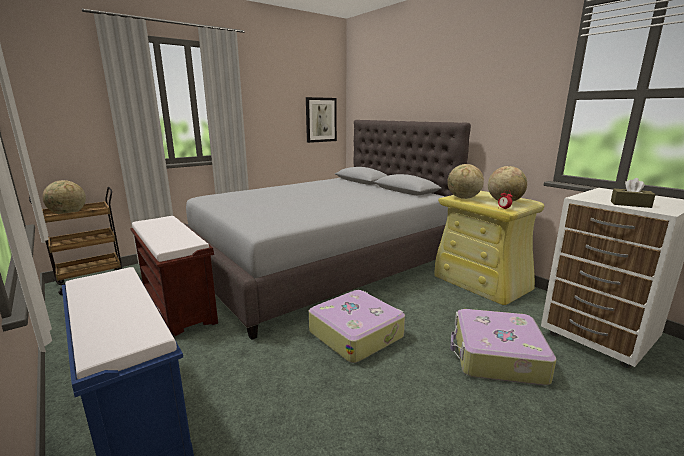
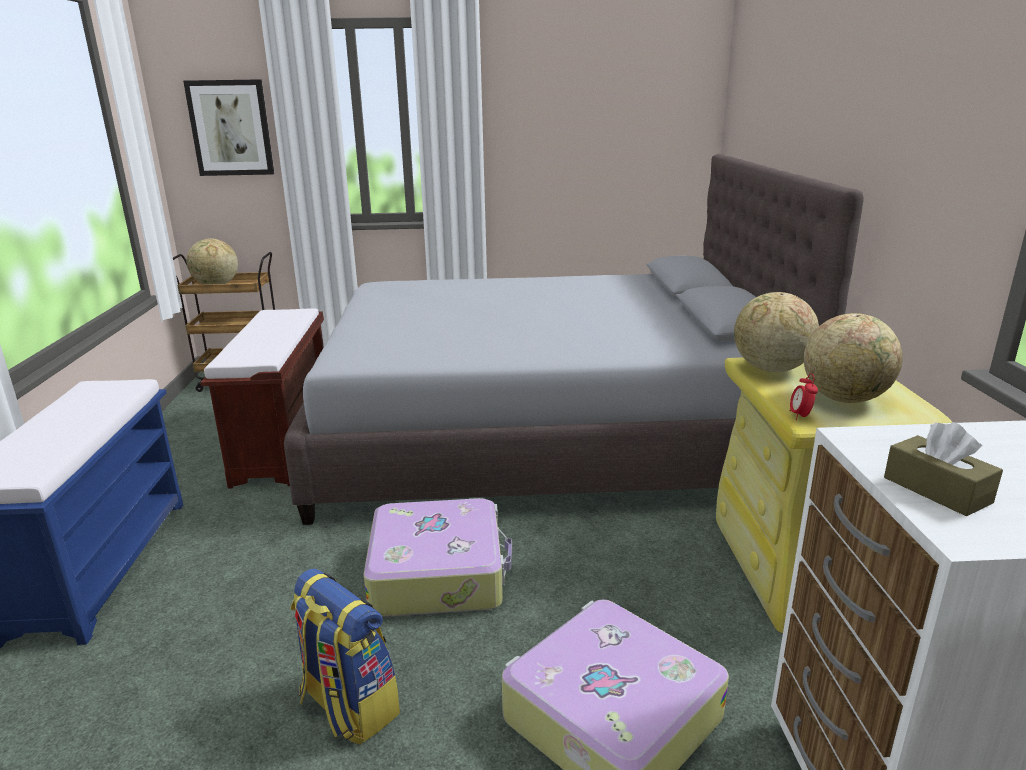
camera: 35 degrees right, 5 degrees up
(321, 120) = (655, 151): picture -> picture (231, 128)
(397, 405) = (347, 706): none -> backpack

